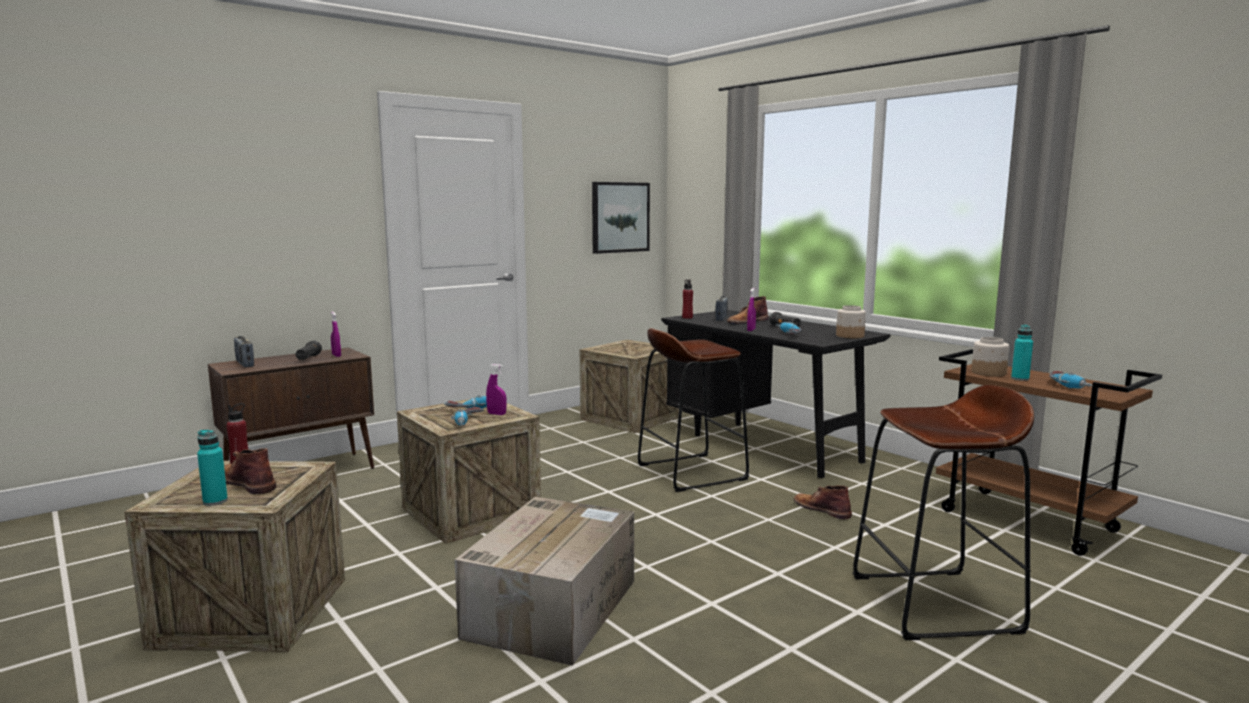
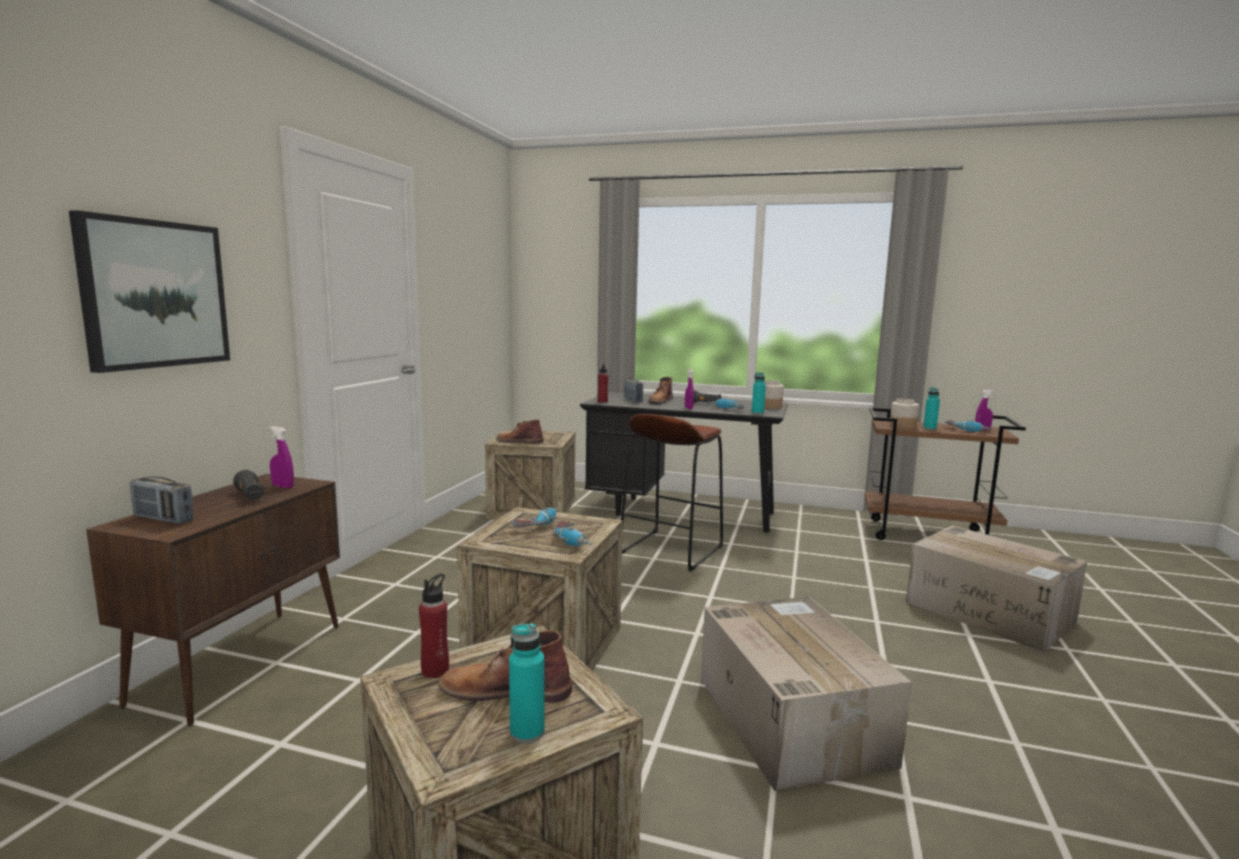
camera: 35 degrees left, 0 degrees up
(496, 414) = (577, 526): purple spray bottle -> purple spray bottle (982, 429)
(620, 217) = (484, 302): picture -> picture (154, 294)
(809, 340) = (757, 413): none -> turquoise bottle
(821, 509) = (811, 558): brown boot -> brown boot (519, 441)
(935, 604) = (991, 612): brown stool -> cardboard box

